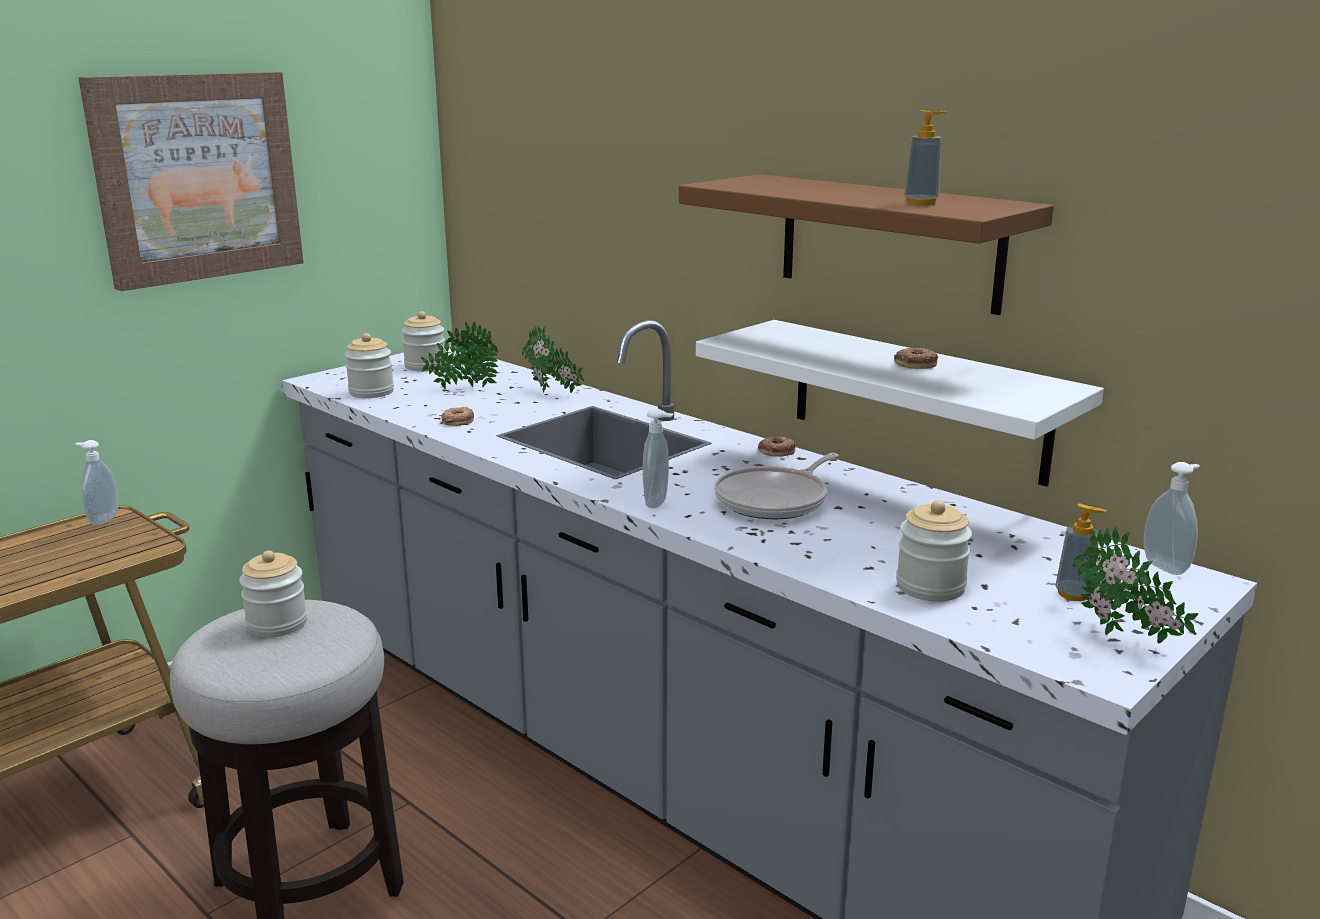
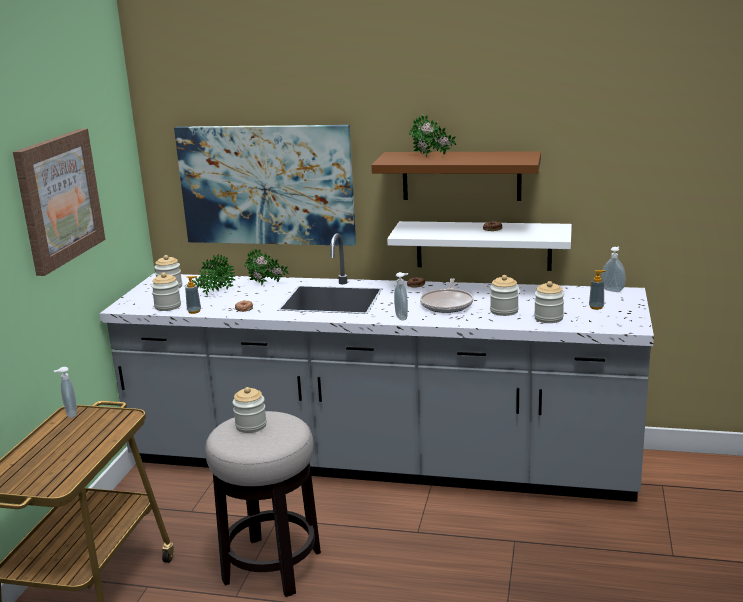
camera: 30 degrees left, 0 degrees up
(586, 217) = (266, 185): none -> picture
(860, 544) = (504, 311): none -> jar
(921, 203) = (495, 159): soap dispenser -> soap dispenser (194, 311)
(1123, 639) = (628, 316): potted plant -> potted plant (432, 156)

